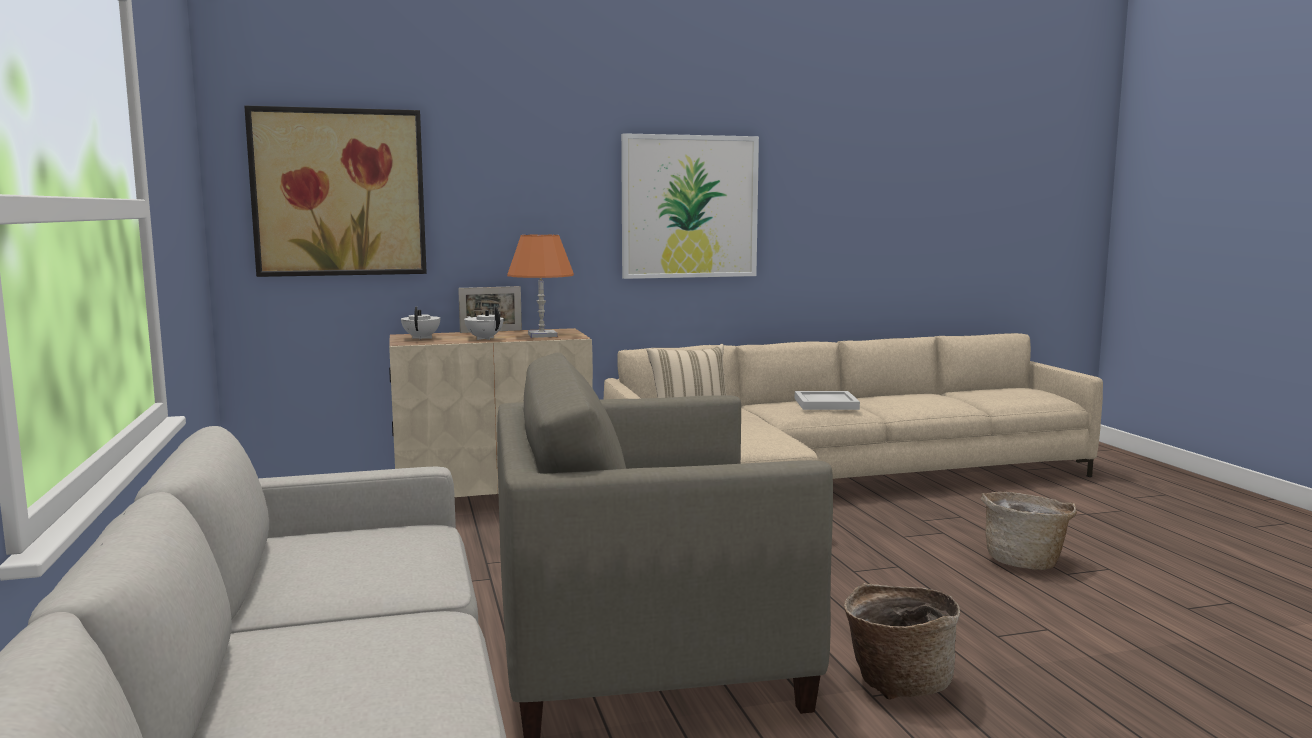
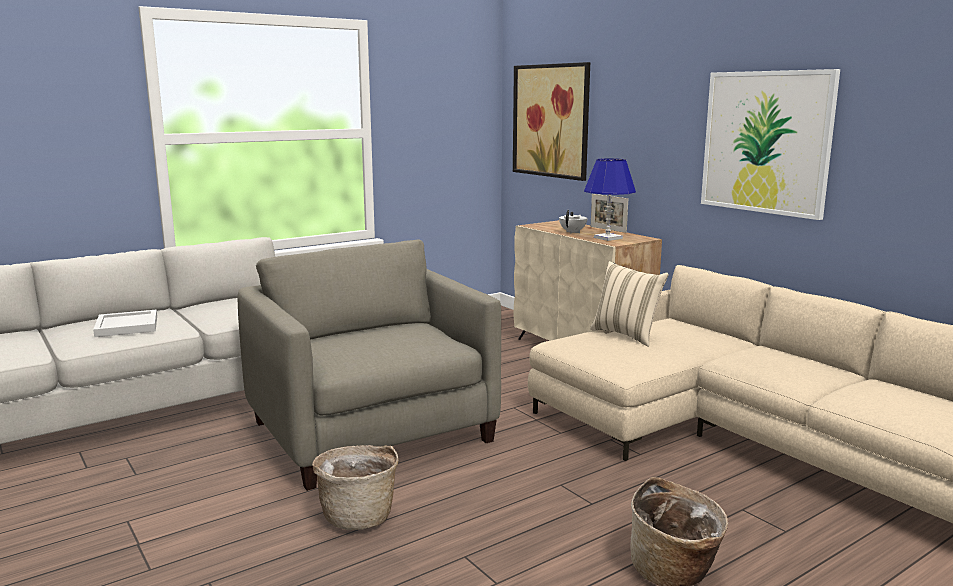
camera: 70 degrees right, 5 degrees up
(422, 338) = (555, 225): white teapot -> none
(542, 335) = (607, 238): orange table lamp -> blue table lamp
(825, 404) = (788, 366): white tray -> white tray (126, 326)

